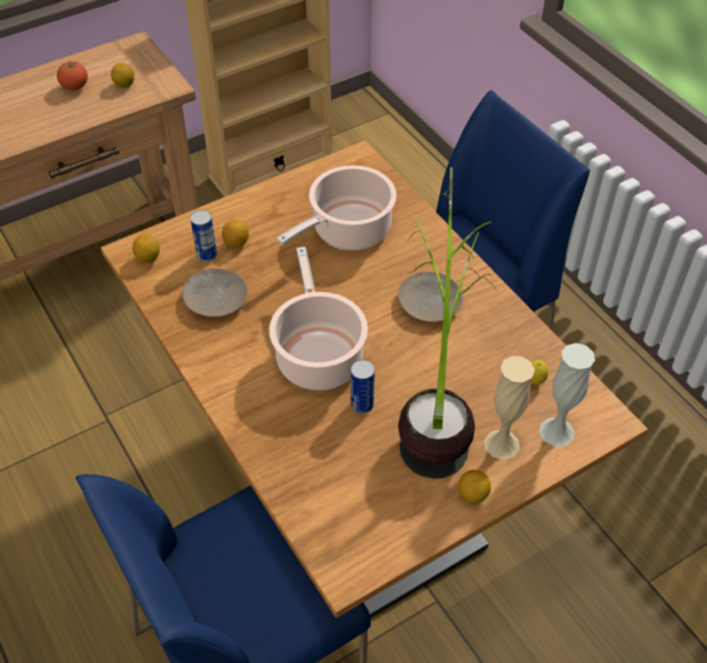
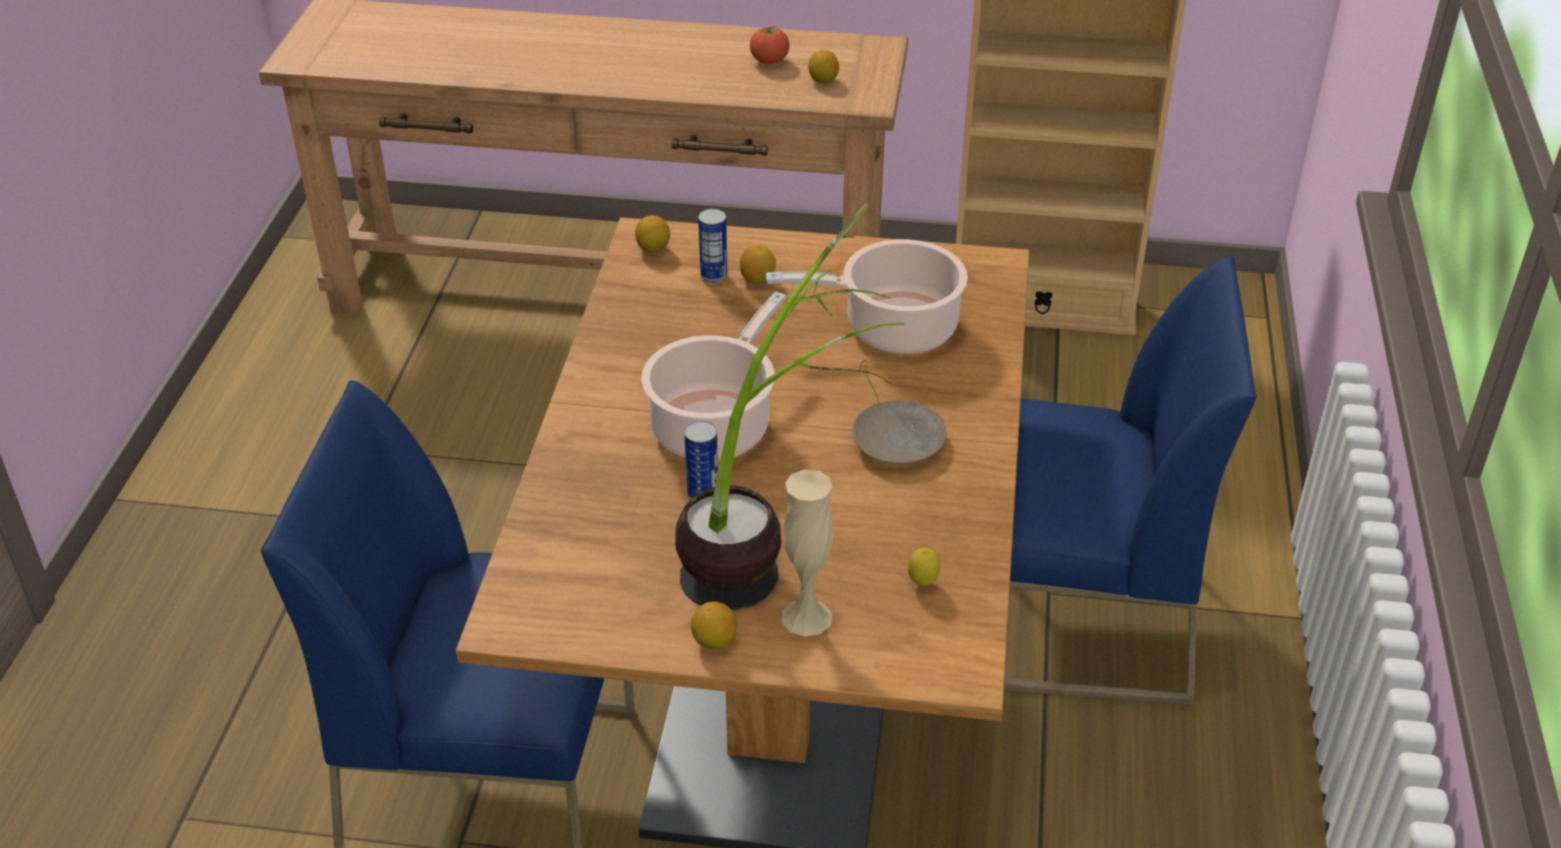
camera: 40 degrees right, 10 degrees down
(215, 298) = (675, 318): beige plate -> none
(556, 432) = (885, 644): white vase -> none

